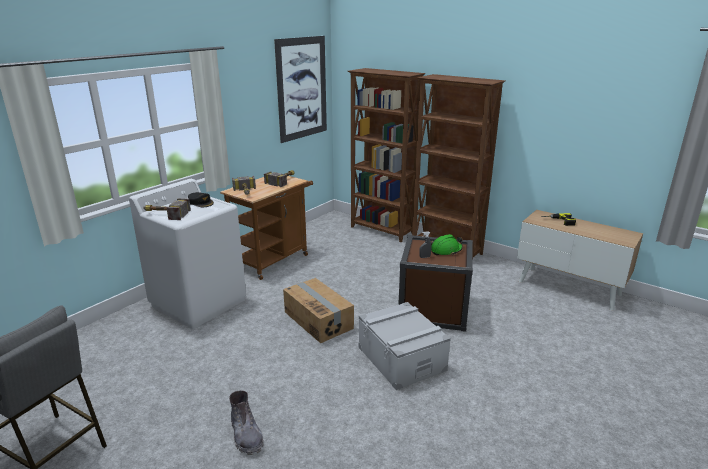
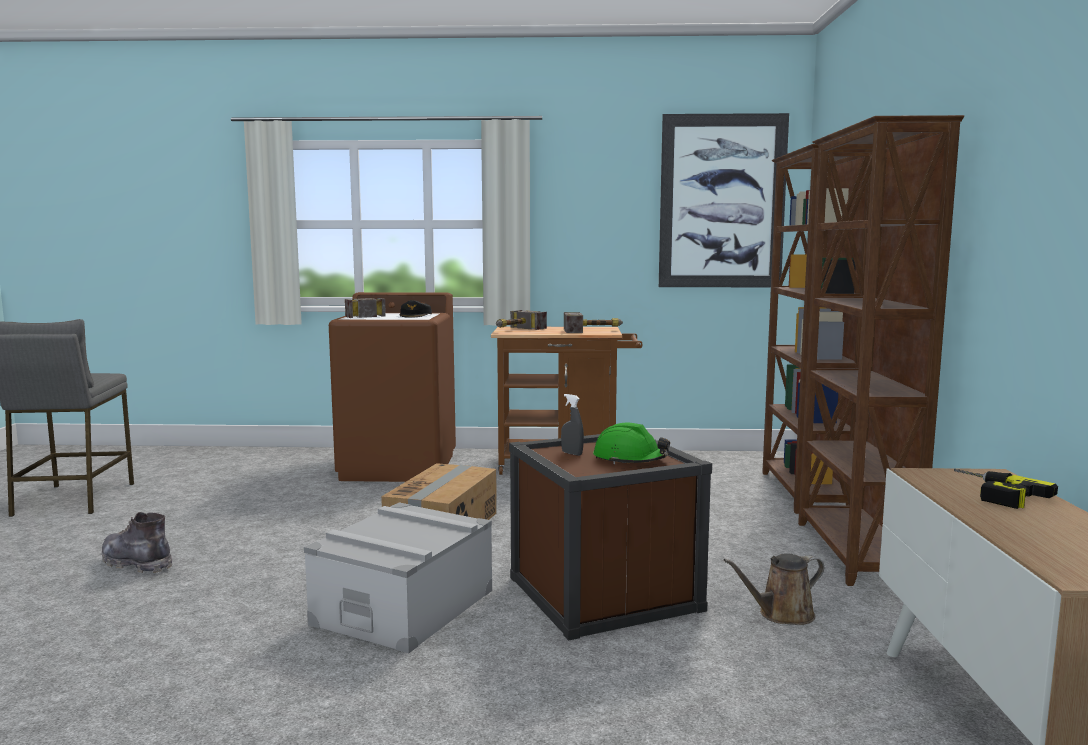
camera: 55 degrees right, 15 degrees down
(199, 302) = (399, 467): white washing machine -> brown washing machine
(246, 435) = (137, 563): grey boot -> grey boot turned 90 degrees clockwise
(481, 285) = (781, 614): none -> brown watering can

